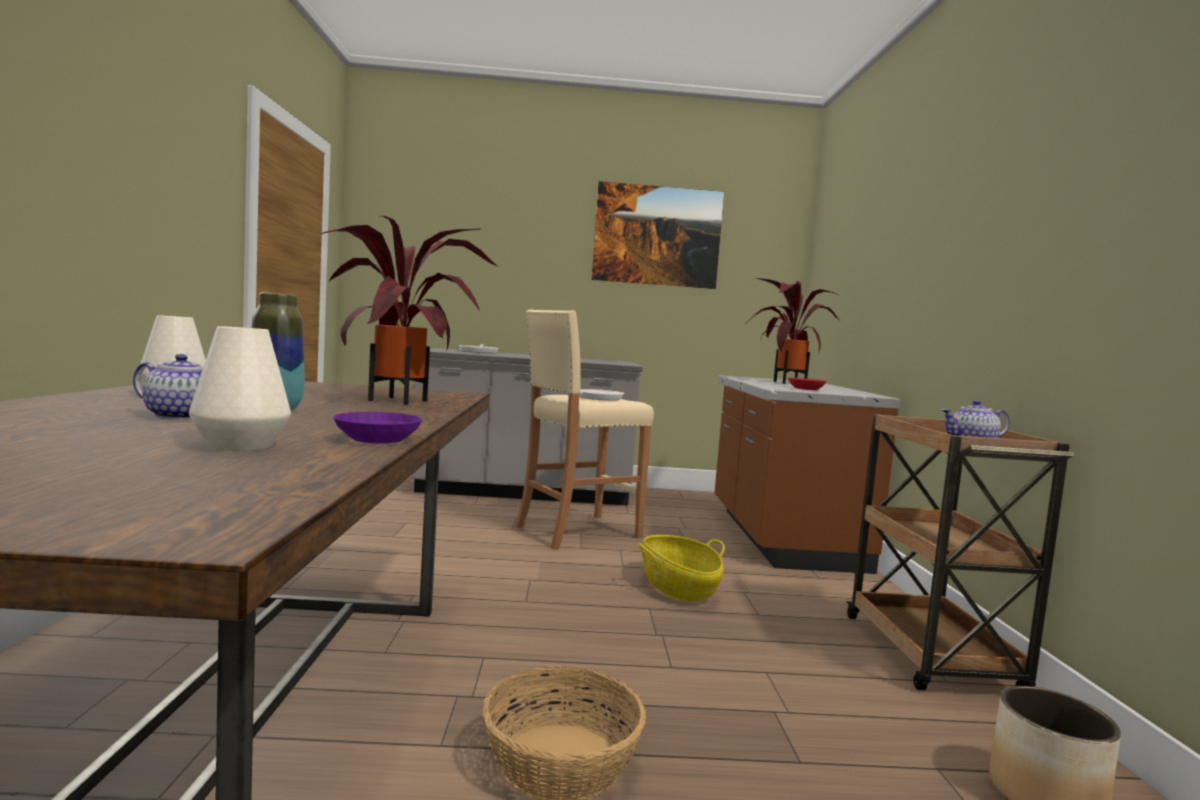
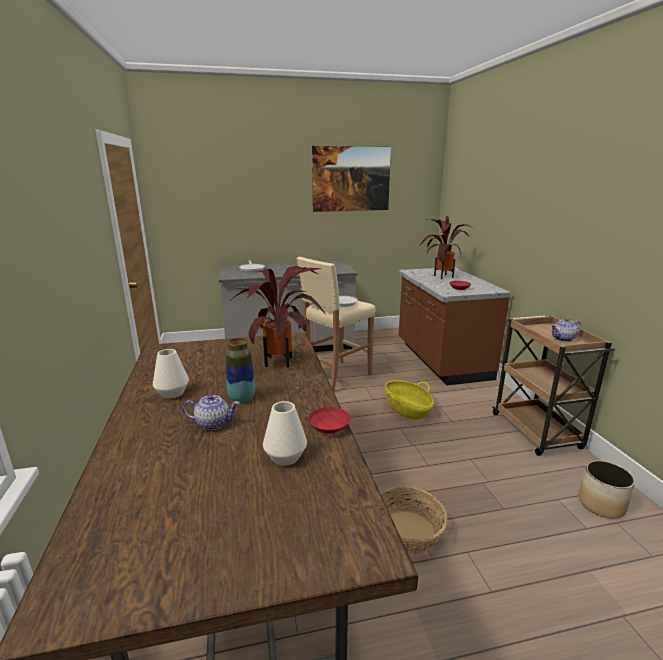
camera: 10 degrees left, 15 degrees up
(378, 440) = (330, 427): purple bowl -> red bowl

